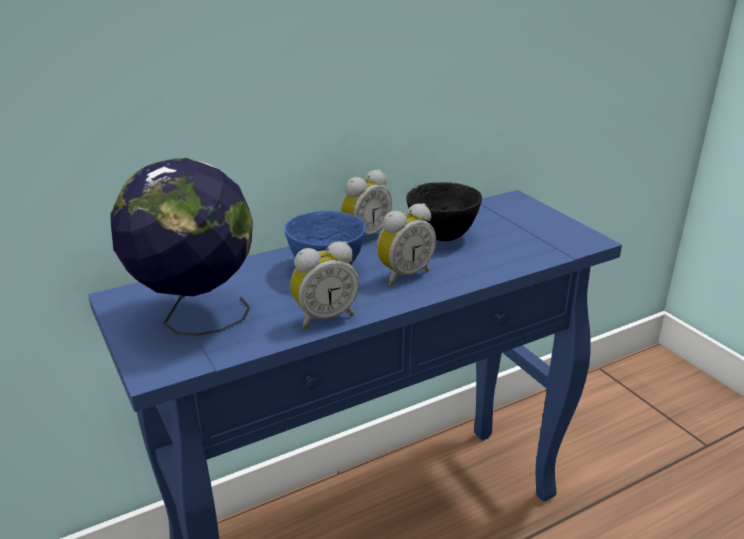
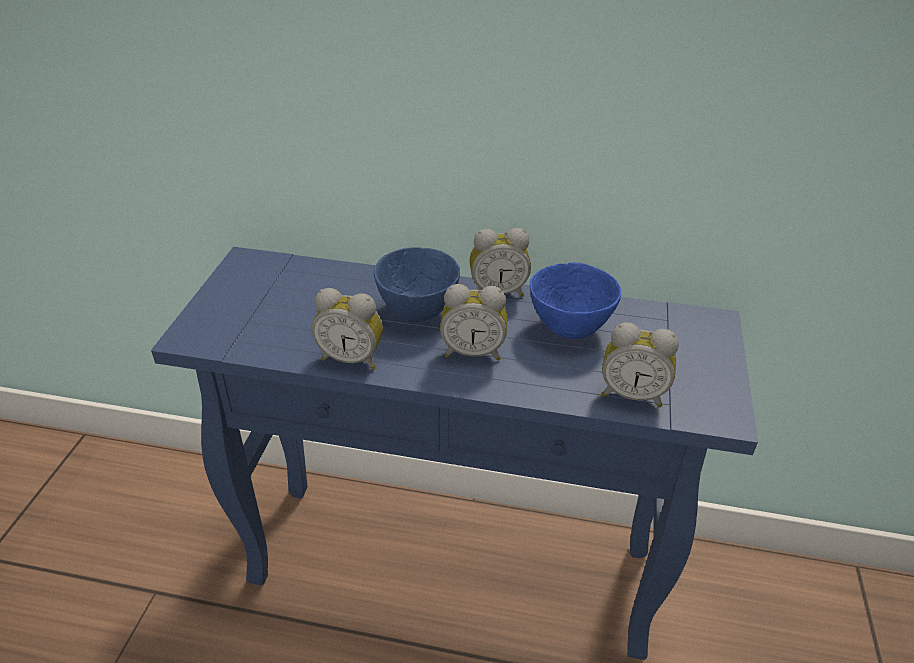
camera: 40 degrees right, 10 degrees up
(195, 317) = (267, 305): globe -> none
(443, 236) = (570, 329): black bowl -> blue bowl
(530, 252) = (632, 394): none -> alarm clock

